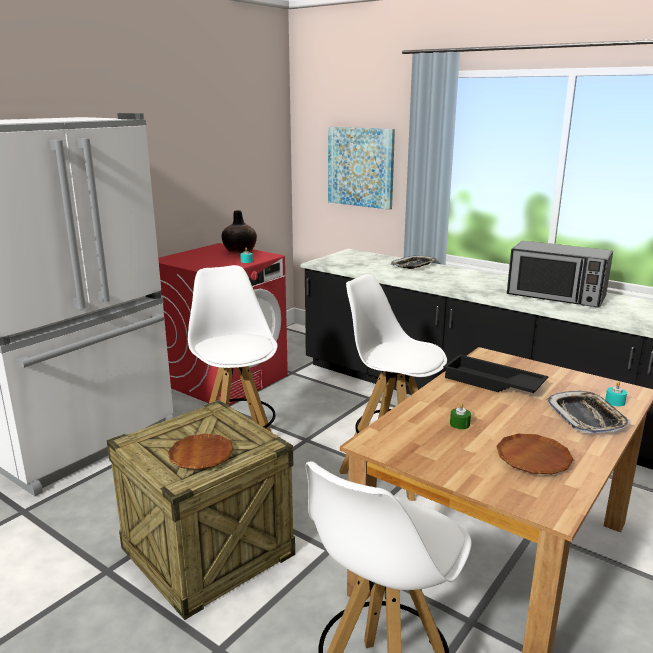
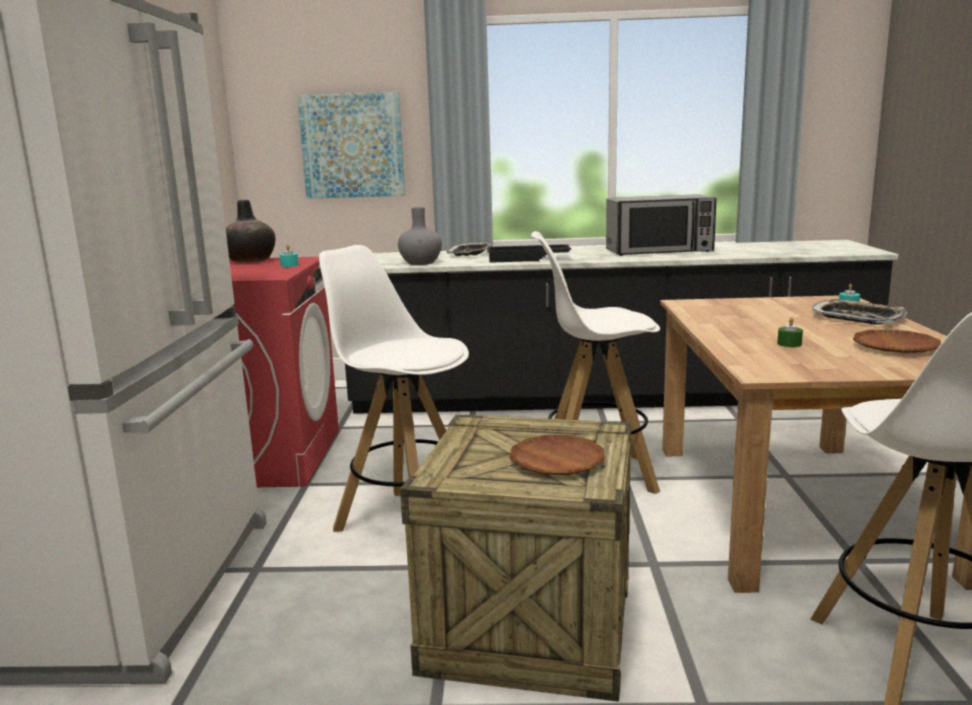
camera: 35 degrees left, 5 degrees down
(359, 269) = (420, 263): none -> grey vase
(492, 383) = (738, 316): black tray -> black tray (527, 259)

